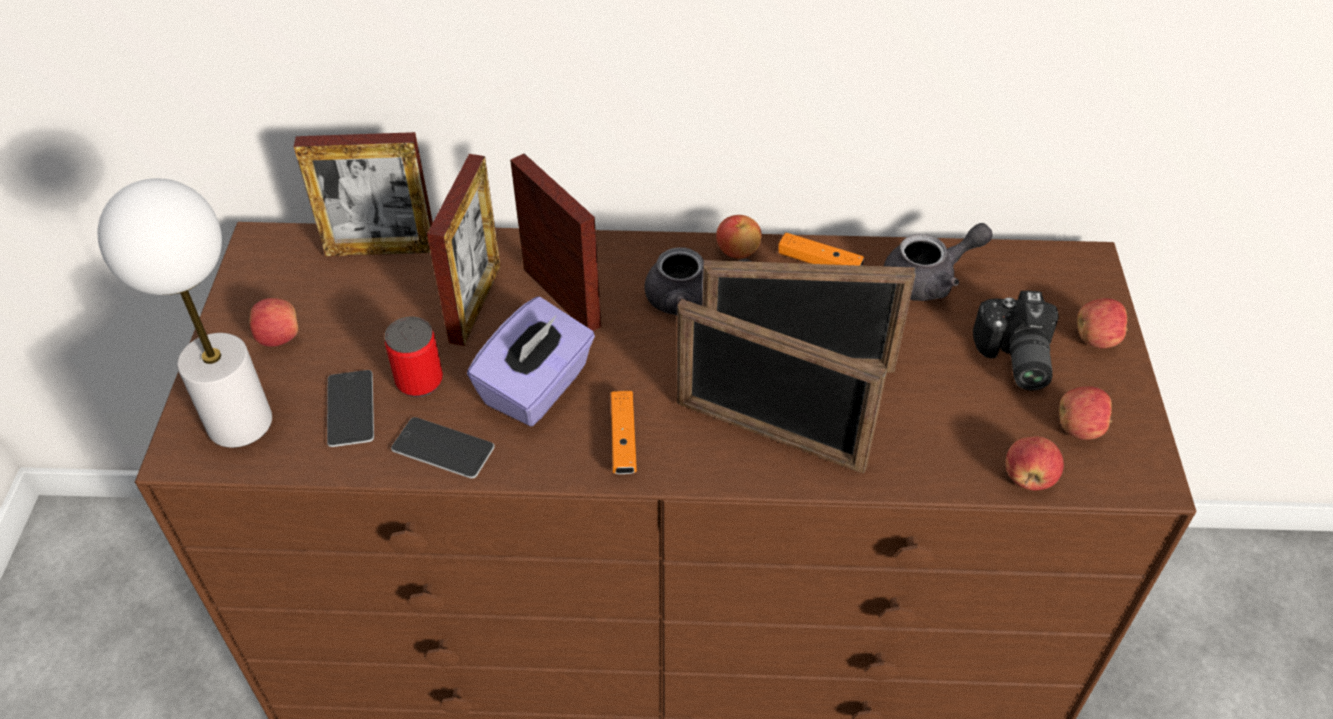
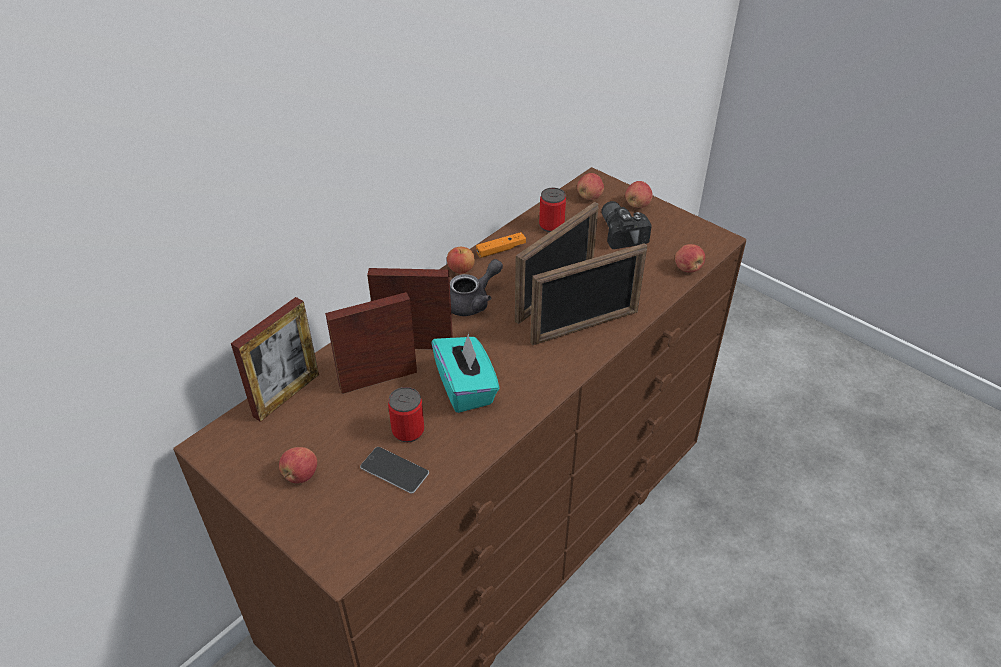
camera: 50 degrees left, 5 degrees down
(240, 422) = (348, 525): white table lamp -> none
(443, 448) = (466, 446): phone -> none
(475, 303) = (378, 379): picture frame -> picture frame turned 75 degrees counterclockwise
(537, 387) = (466, 388): purple tissue box -> turquoise tissue box
(623, 439) = (535, 376): orange game controller -> none
(929, 279) = (551, 226): grey teapot -> can
(1013, 358) = (622, 232): camera -> camera turned 150 degrees counterclockwise
(1080, 428) = (677, 239): apple -> apple (589, 196)

